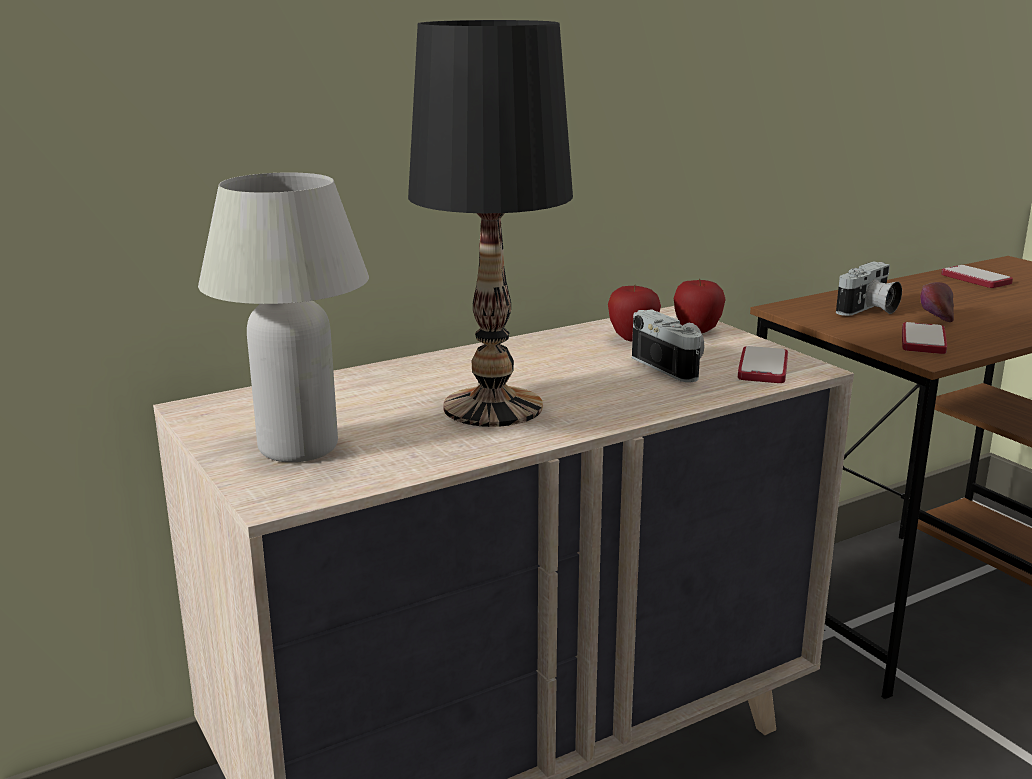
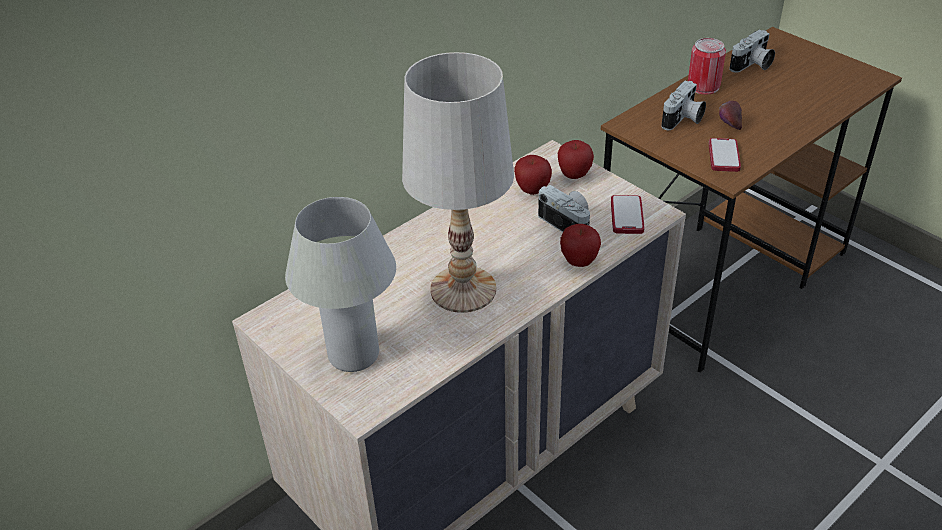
camera: 10 degrees left, 20 degrees up
(492, 407) = (462, 290): black table lamp -> white table lamp
(677, 398) = (579, 261): none -> apple
(903, 288) = (703, 86): none -> can
(976, 279) = (752, 65): phone -> camera

